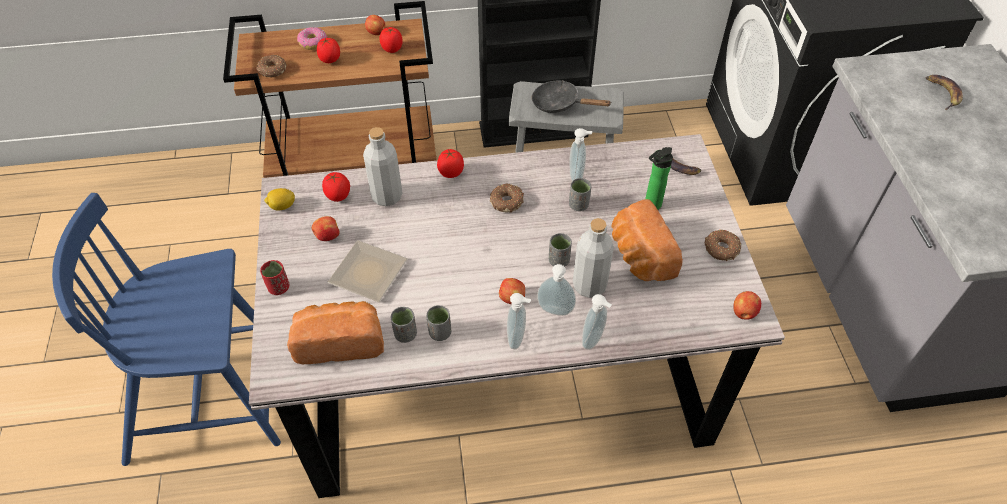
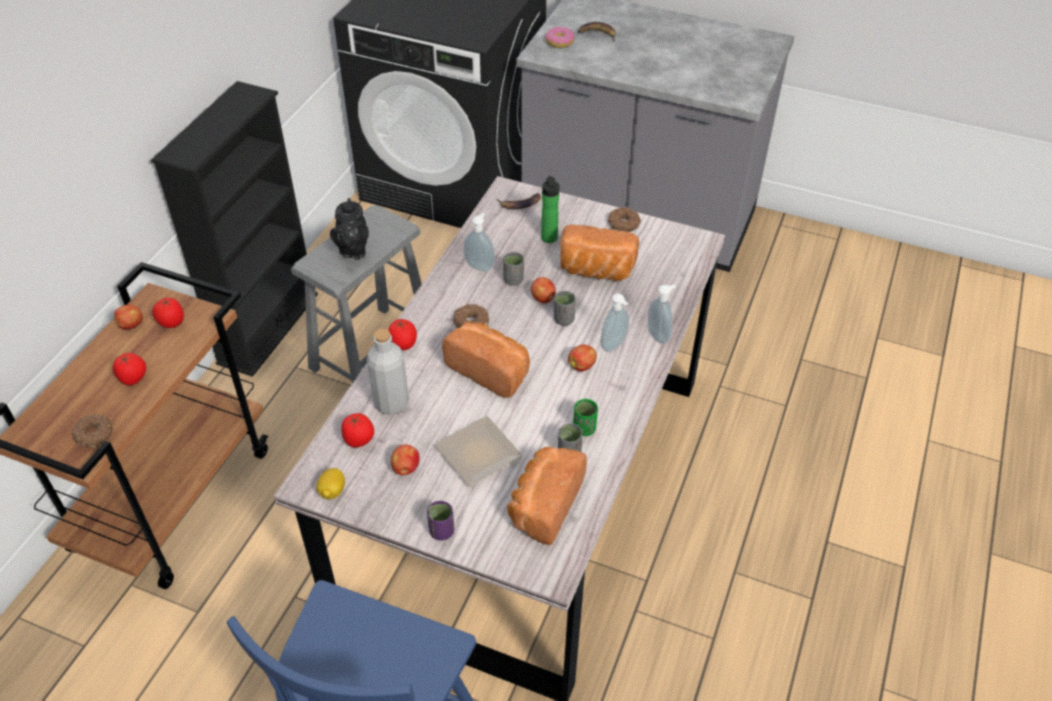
camera: 60 degrees left, 5 degrees down
(278, 287) = (441, 531): red cup -> purple cup
(313, 43) = (87, 383): donut -> donut (559, 42)
(440, 333) = (584, 429): grey cup -> green cup
(463, 239) = (490, 370): none -> bread
(518, 338) = (625, 380): soap dispenser -> none
(560, 104) = (353, 250): black frying pan -> black teapot
(589, 285) = (603, 313): grey bottle -> none
(743, 313) = (690, 243): apple -> apple (543, 299)

